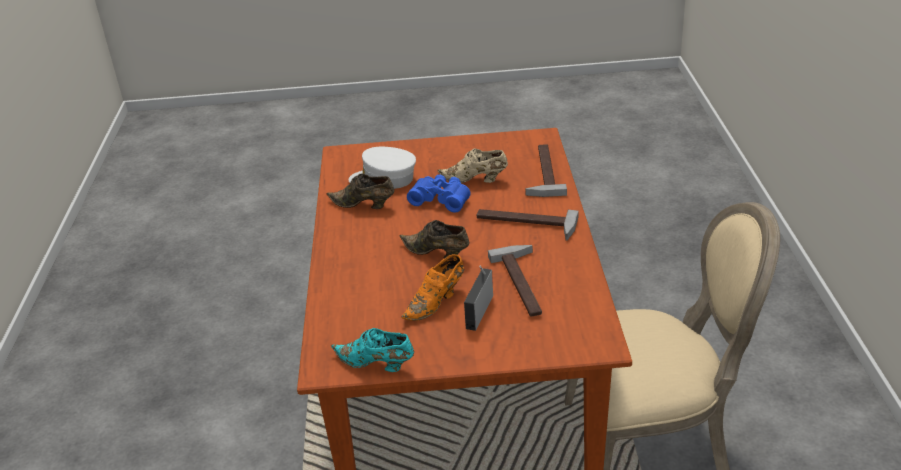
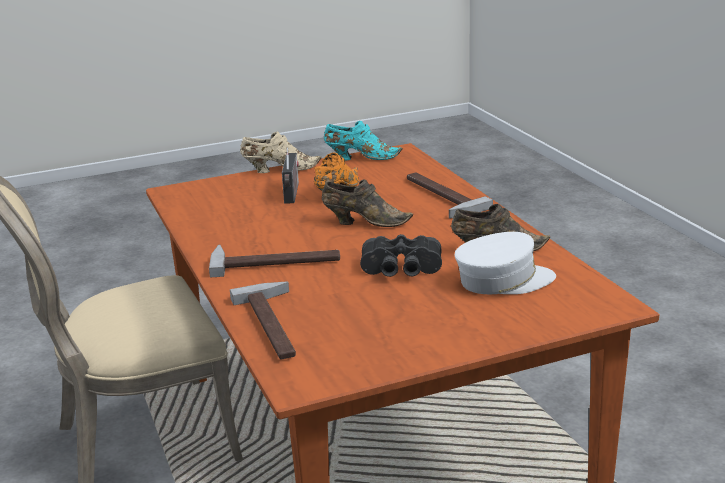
camera: 160 degrees right, 10 degrees down
(441, 199) = (401, 270): blue binoculars -> black binoculars
(475, 180) = (371, 299): beige shoe -> beige shoe (278, 170)
(524, 283) = (256, 215): hammer -> hammer (438, 197)

